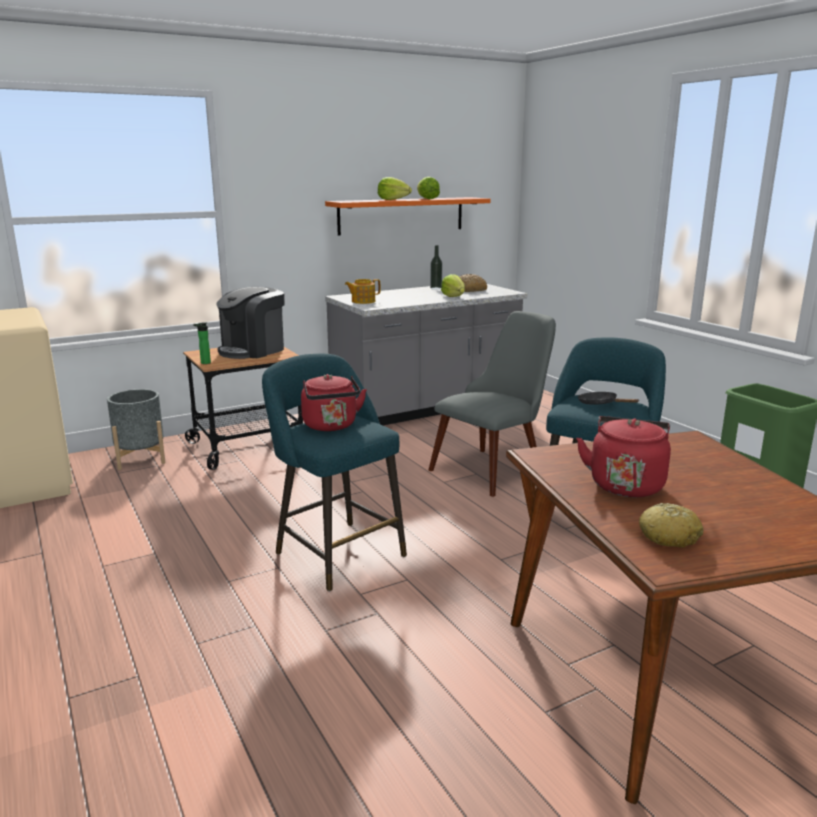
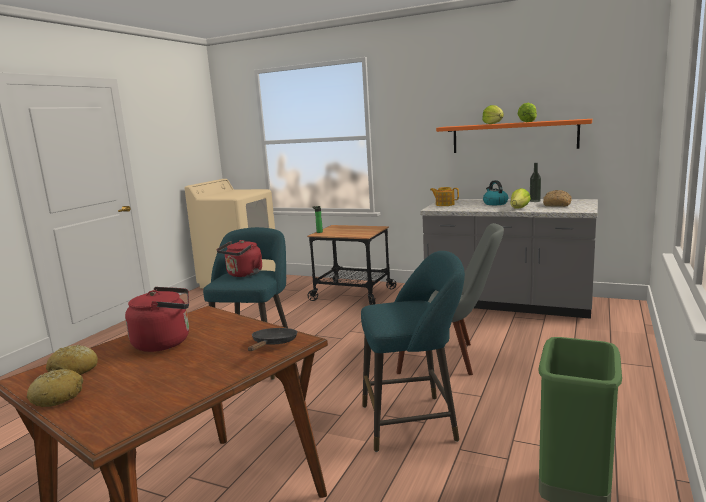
camera: 55 degrees right, 5 degrees down
(141, 458) = (301, 285): grey planter -> none
(253, 350) = (359, 229): coffee machine -> none
(410, 294) = (495, 203): none -> kettle
(600, 404) = (402, 310): black frying pan -> black frying pan (273, 344)
(750, 551) = (57, 397): none -> bread

